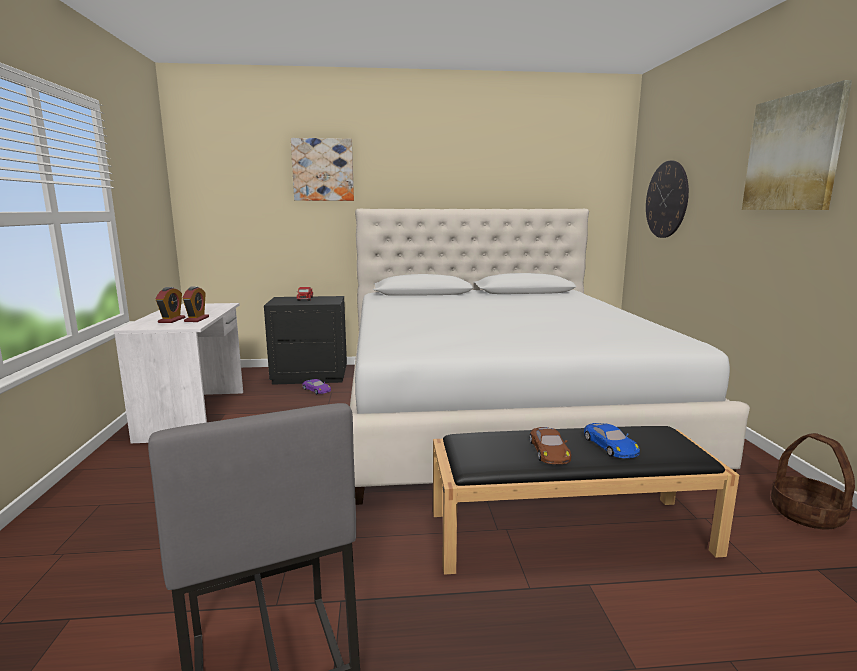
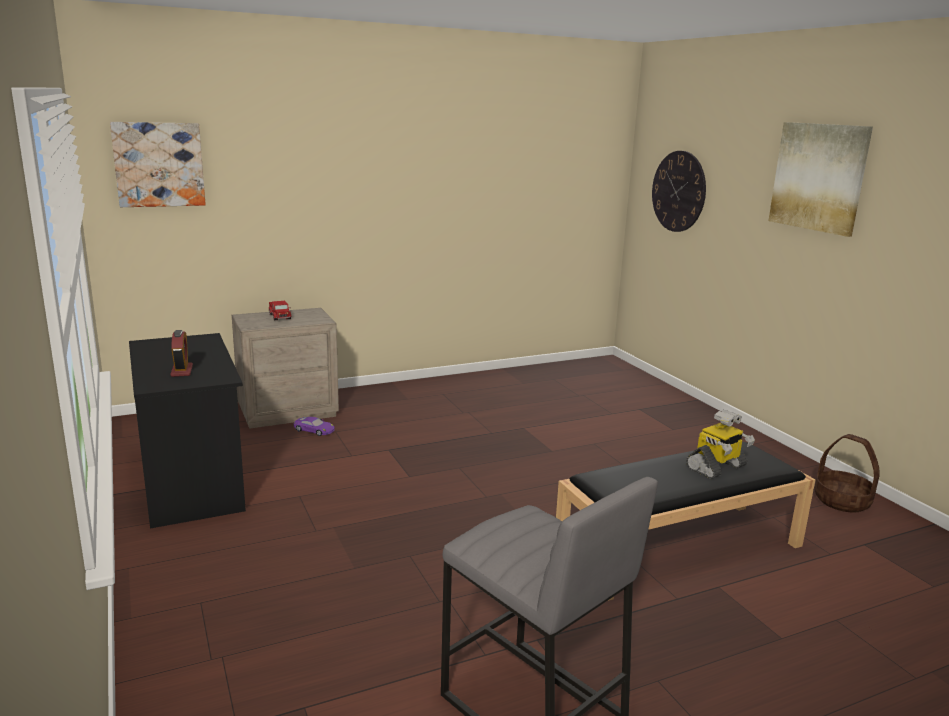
camera: 20 degrees left, 5 degrees up
(195, 414) = (193, 480): white desk -> black desk
(196, 319) = (212, 367): alarm clock -> none
(310, 376) = (287, 411): black nightstand -> beige nightstand
(323, 170) = (290, 149): picture -> picture (159, 164)
(497, 409) = (535, 432): white bed -> none
(549, 451) = (674, 480): brown toy car -> none
(610, 446) = (716, 468): blue toy car -> toy robot

